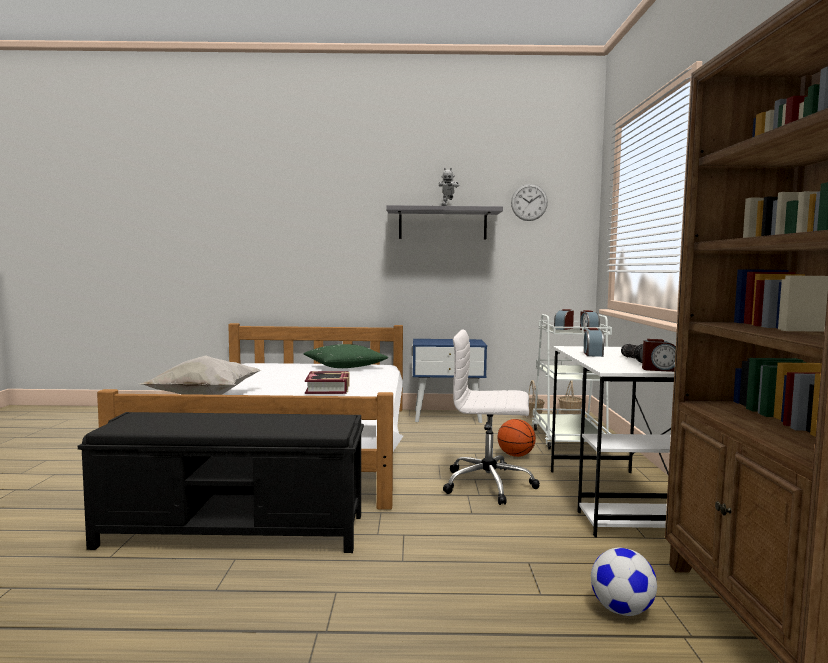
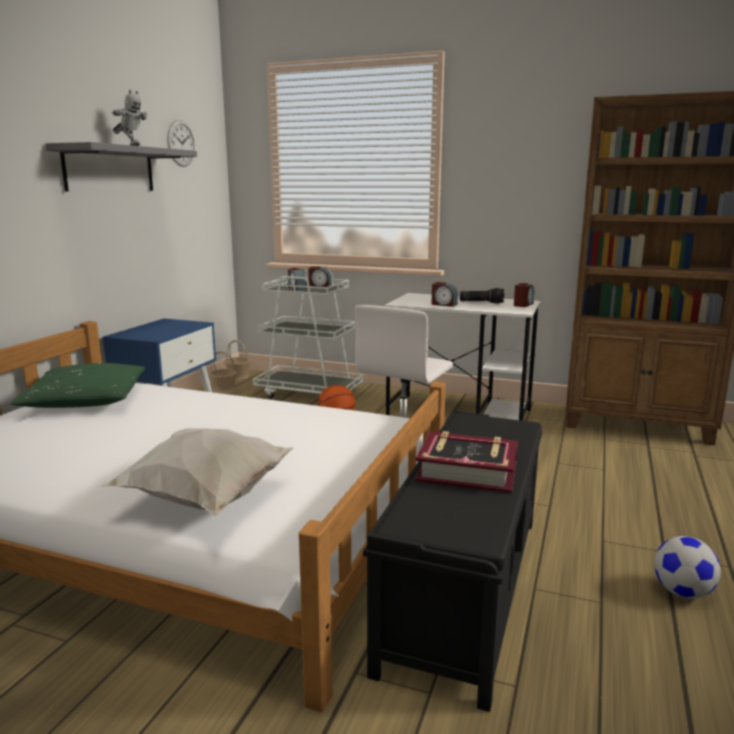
camera: 70 degrees left, 10 degrees up
(328, 389) = (234, 422): book -> book (467, 471)
(622, 610) = (622, 453): football -> football (683, 592)

